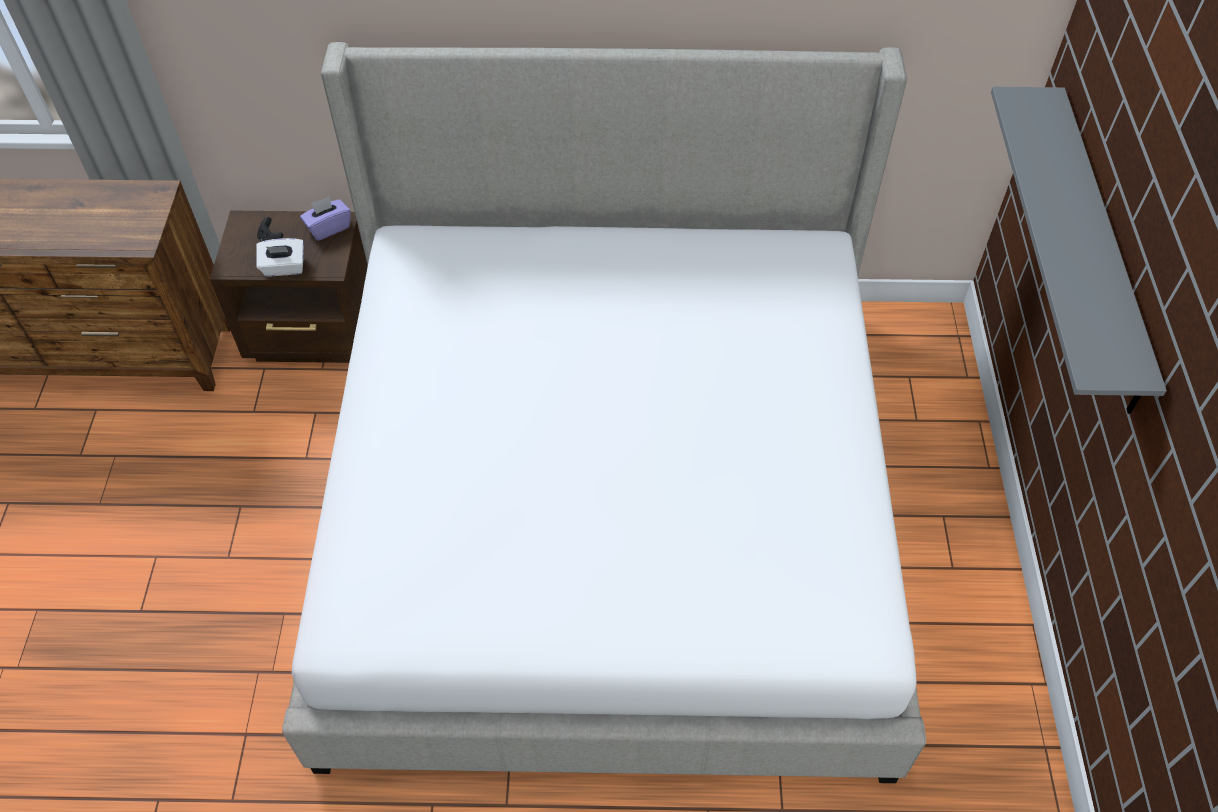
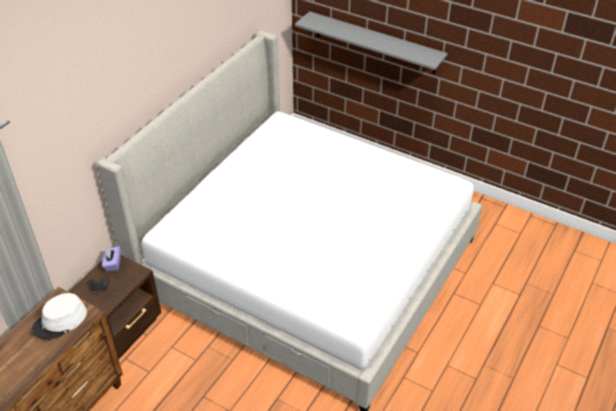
camera: 60 degrees left, 10 degrees down
(111, 220) = (60, 321): none -> white hat
(284, 268) = (123, 288): white tissue box -> none

